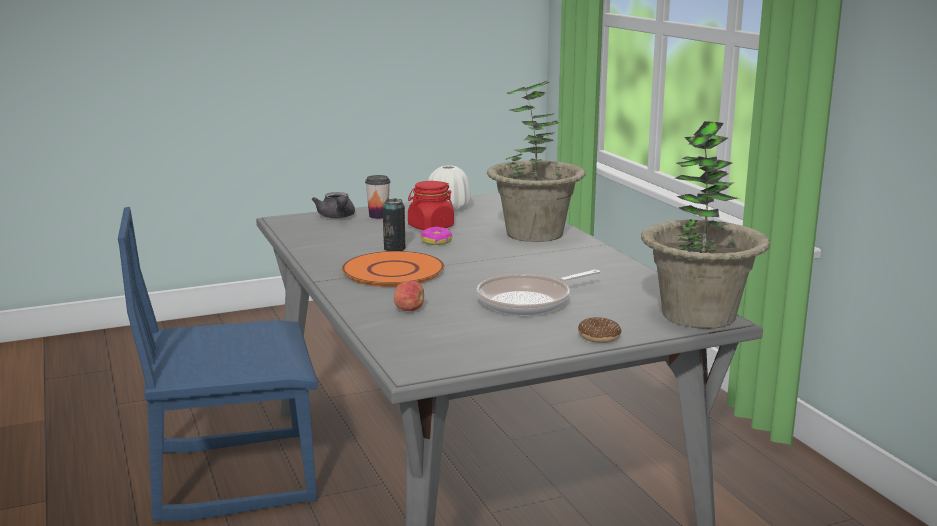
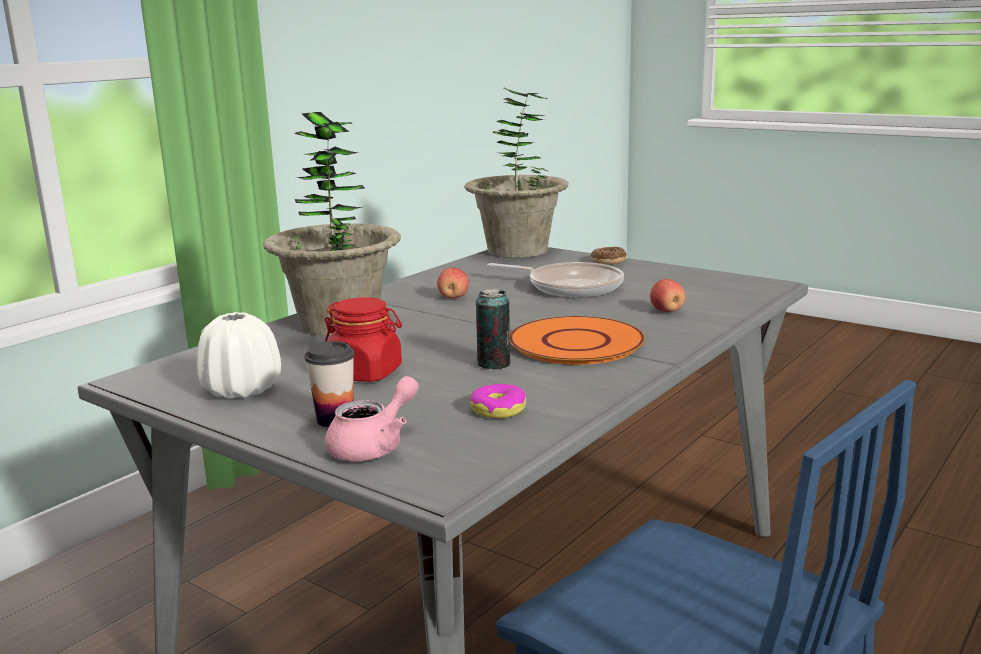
camera: 120 degrees left, 0 degrees up
(337, 217) = (374, 446): grey teapot -> pink teapot
(436, 241) = (432, 354): donut -> donut (498, 410)
(554, 265) = (453, 297): none -> apple

